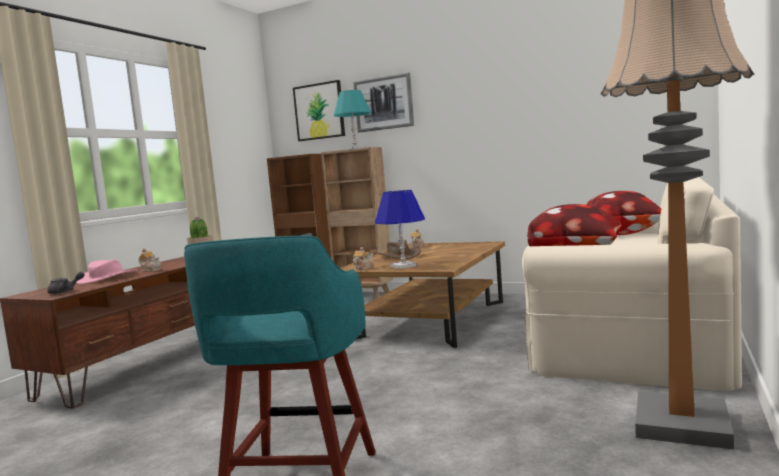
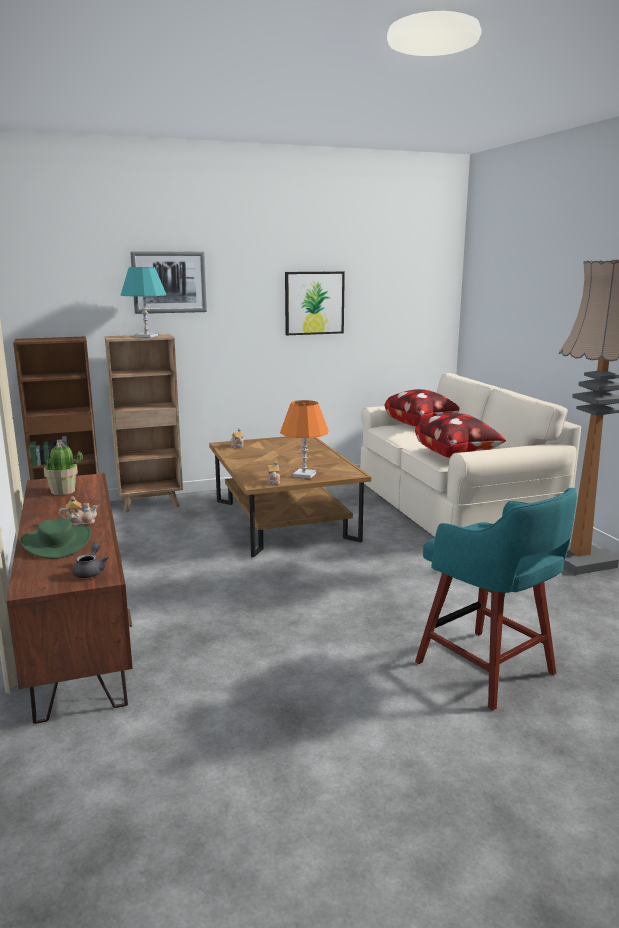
camera: 45 degrees left, 10 degrees up
(107, 278) = (57, 543): pink hat -> green hat
(319, 111) = (76, 282): picture -> picture (314, 303)
(399, 256) = (257, 461): brown hat -> none
(403, 266) = (304, 474): blue table lamp -> orange table lamp

